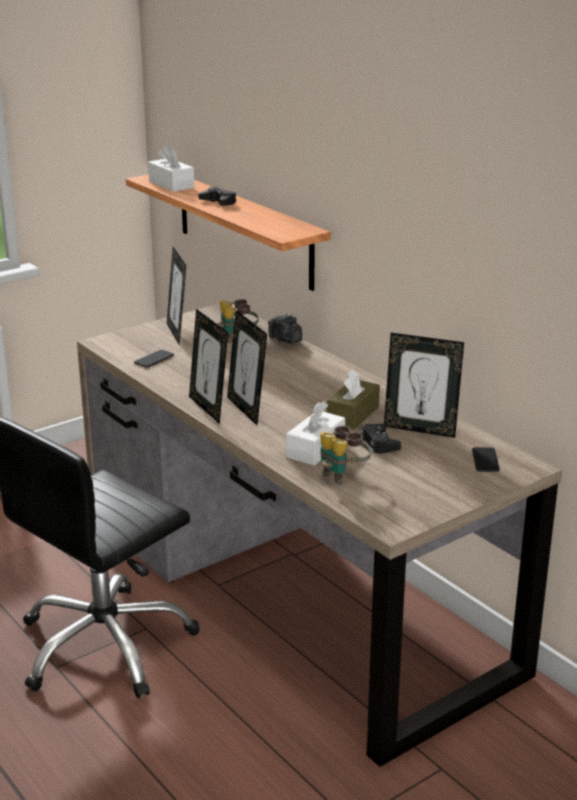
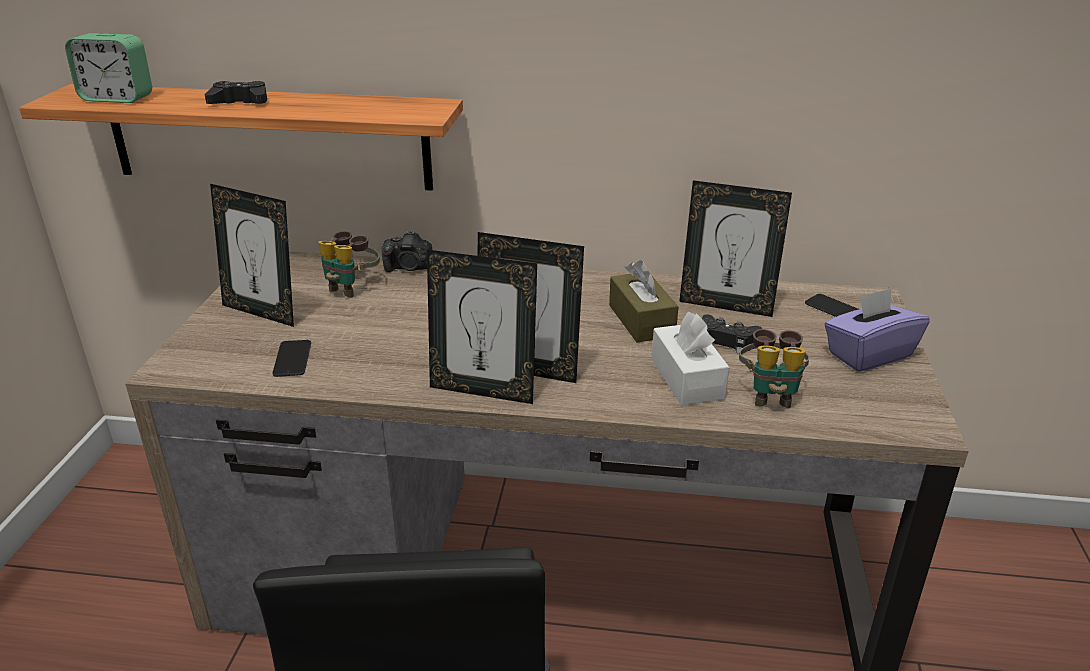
camera: 45 degrees left, 5 degrees up
(171, 184) = (117, 98): white tissue box -> alarm clock
(420, 429) = (726, 305): picture frame -> picture frame turned 45 degrees clockwise
(446, 487) = (868, 354): none -> purple tissue box

